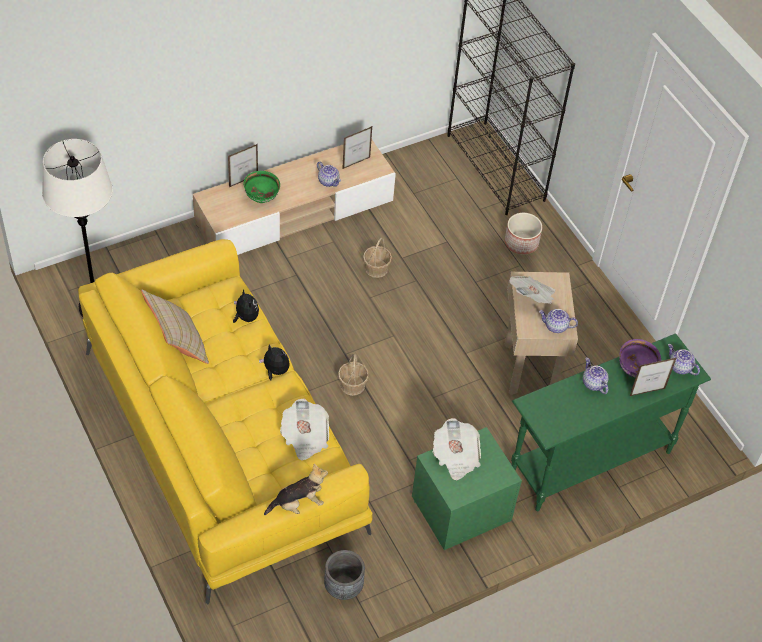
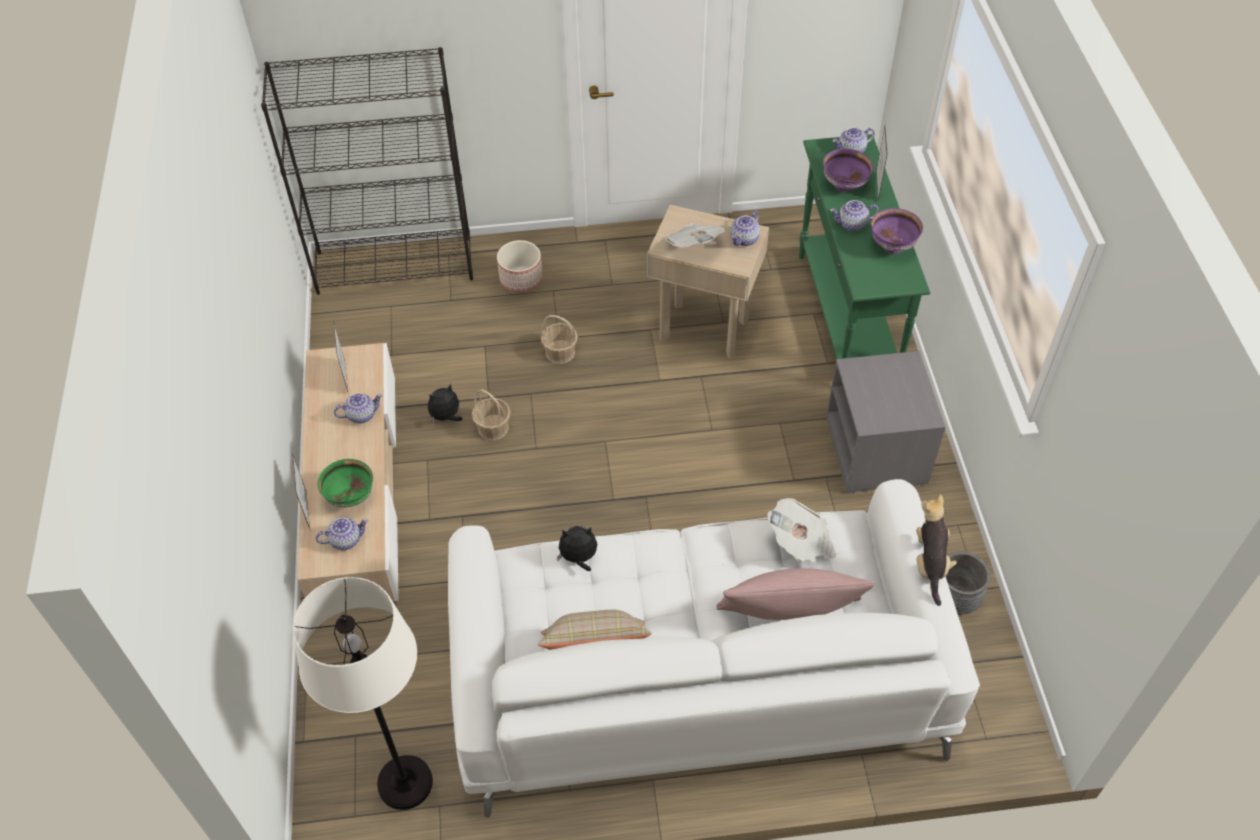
camera: 65 degrees left, 0 degrees up
(221, 438) = (695, 676): yellow sofa -> white sofa
(229, 206) = (346, 539): none -> teapot
(246, 443) = (790, 612): none -> pink pillow
(275, 371) = (681, 548): plush toy -> plush toy (446, 417)
(352, 385) = (664, 505): basket -> basket (560, 352)
(456, 457) = (871, 400): newspaper -> none
(461, 510) = (877, 451): green nightstand -> grey nightstand
(582, 414) = (892, 246): none -> purple bowl

